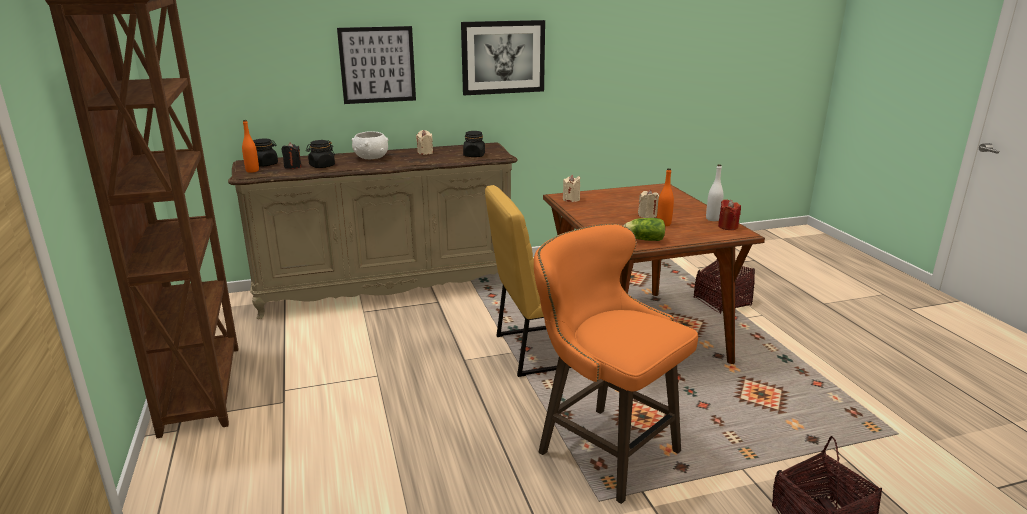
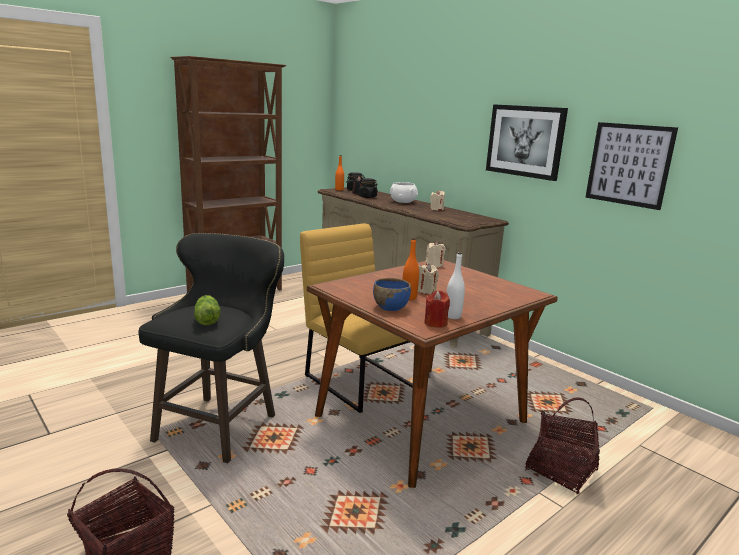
camera: 65 degrees right, 5 degrees down
(377, 65) = (435, 134): picture -> picture (629, 164)
(474, 155) = (451, 218): black jar -> none
(603, 449) = (219, 425): orange stool -> black stool
(643, 239) = (355, 292): lettuce -> lettuce (207, 319)
(687, 234) = (390, 307): none -> blue bowl

